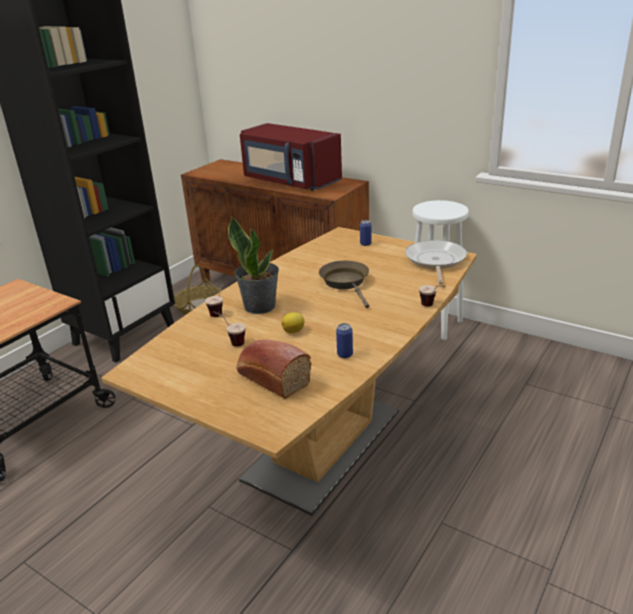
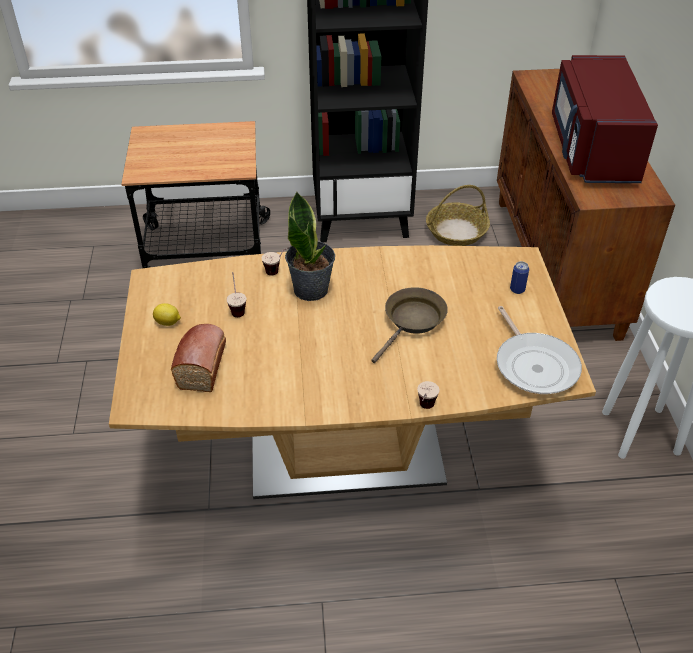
camera: 50 degrees right, 15 degrees up
(294, 331) = (288, 336): lemon -> lemon (168, 323)
(345, 354) = (277, 391): can -> none
(435, 261) = (534, 365): frying pan -> frying pan turned 105 degrees clockwise

